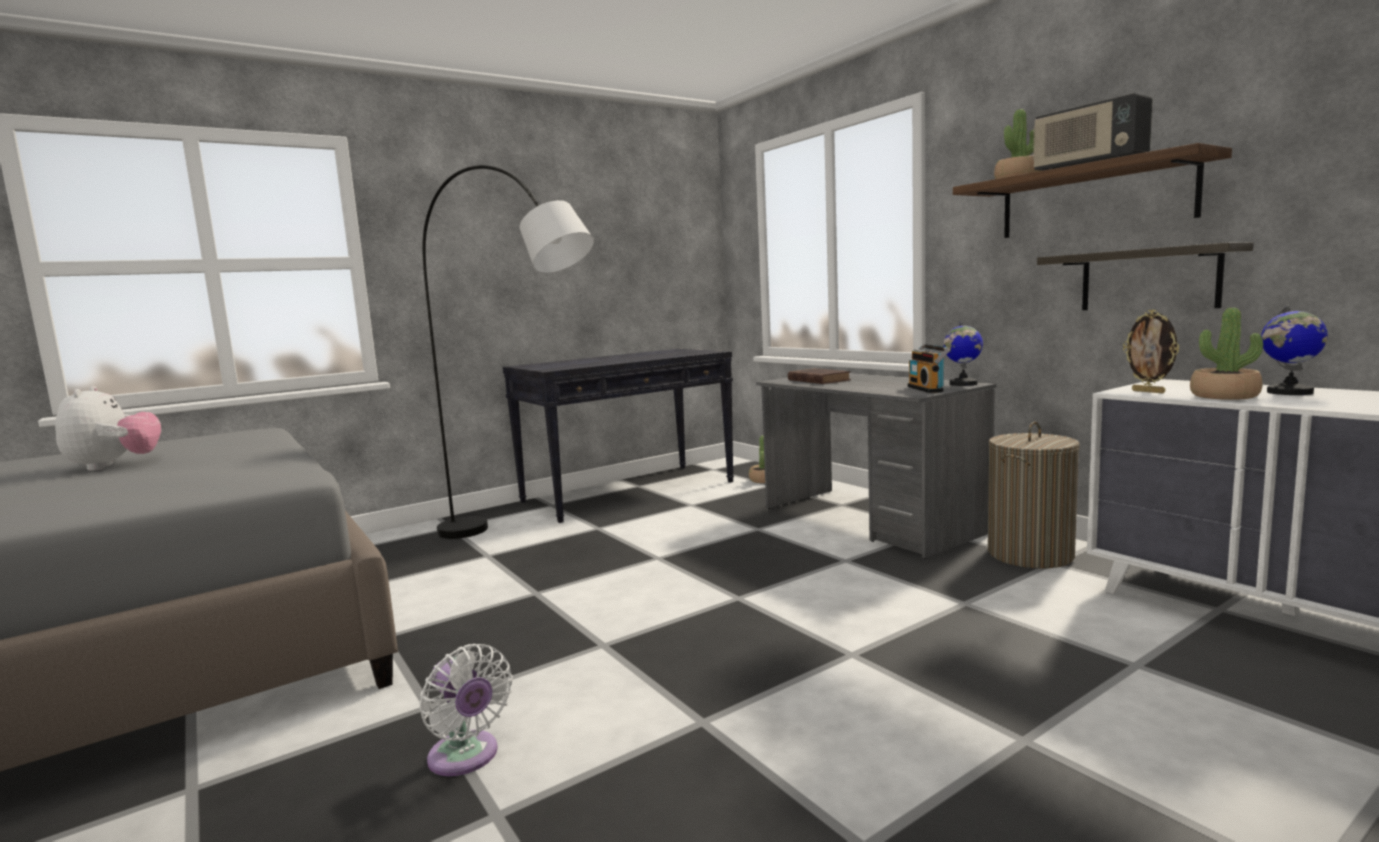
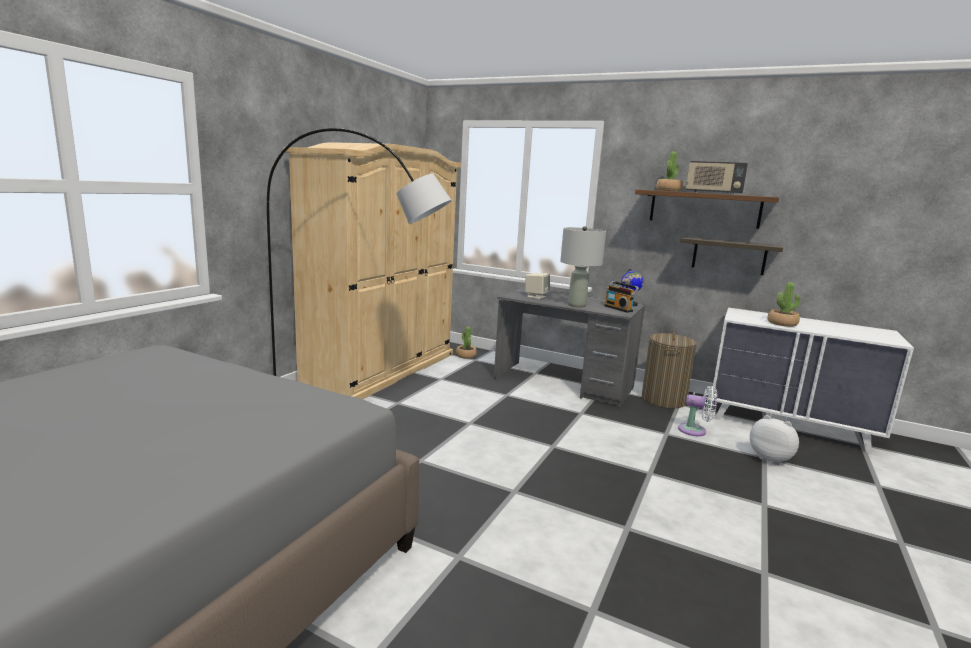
camera: 30 degrees left, 5 degrees up
(114, 466) = (106, 405): plush toy -> plush toy (771, 458)
(466, 758) = (530, 583): white fan -> white fan (695, 431)
(629, 491) = (381, 369): black console table -> beige wardrobe
(817, 380) = (536, 296): brown book -> beige speaker
(859, 387) = (576, 305): none -> grey table lamp
(1149, 391) = (746, 319): picture frame -> none
(1289, 392) = (800, 321): globe -> none

